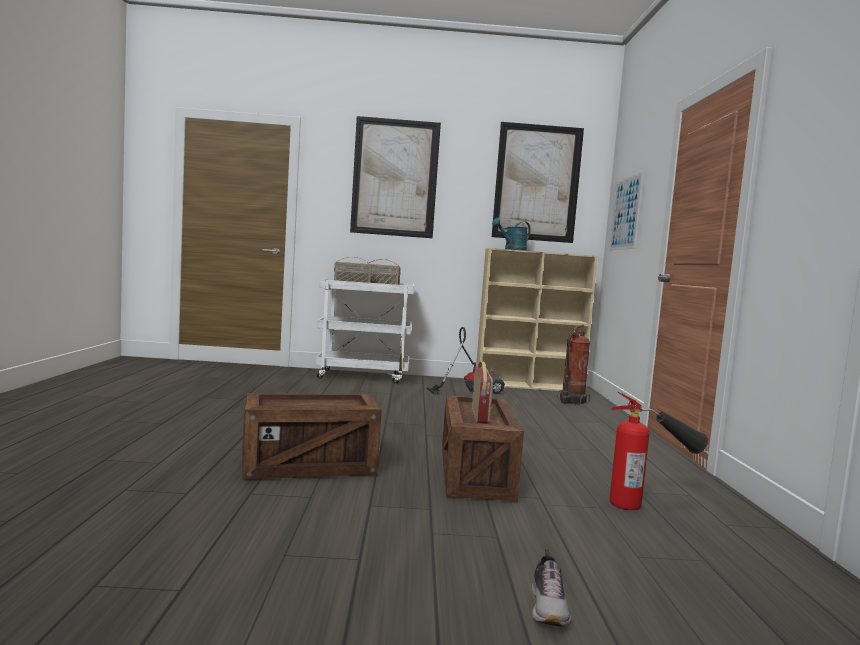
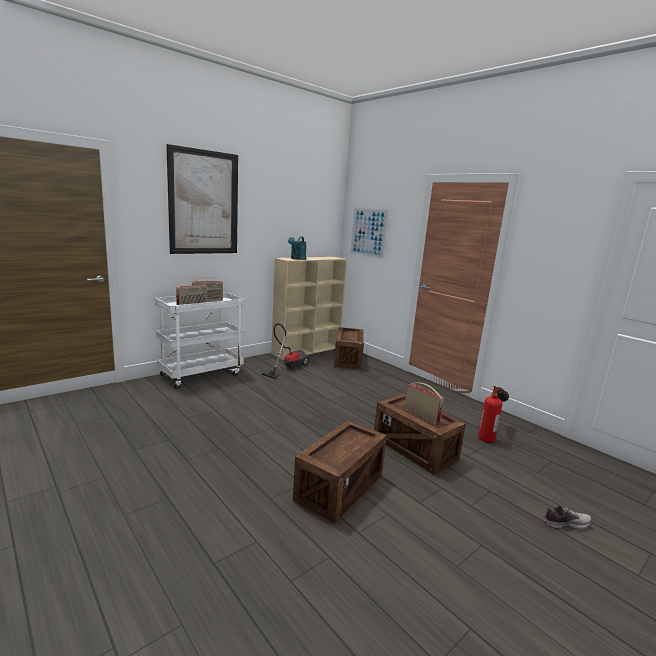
camera: 40 degrees left, 10 degrees up
(537, 183) = (303, 205): picture -> none
(549, 607) = (565, 523): shoe -> shoe turned 60 degrees counterclockwise
(571, 401) = (348, 359): fire extinguisher -> crate

